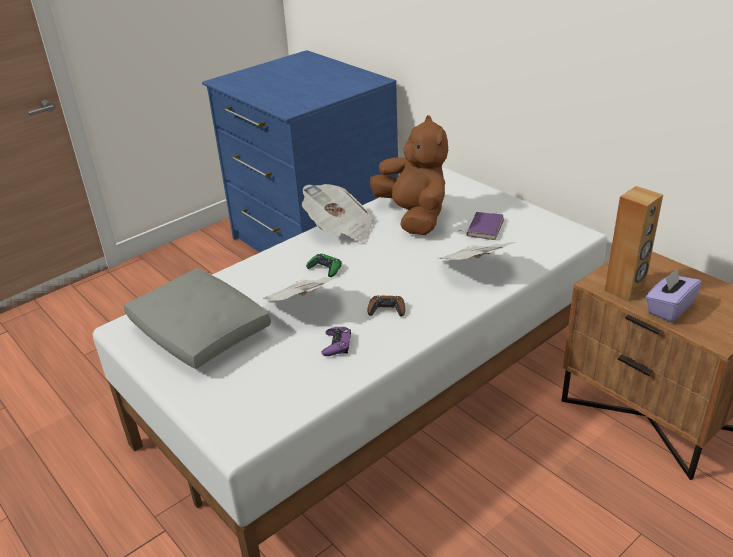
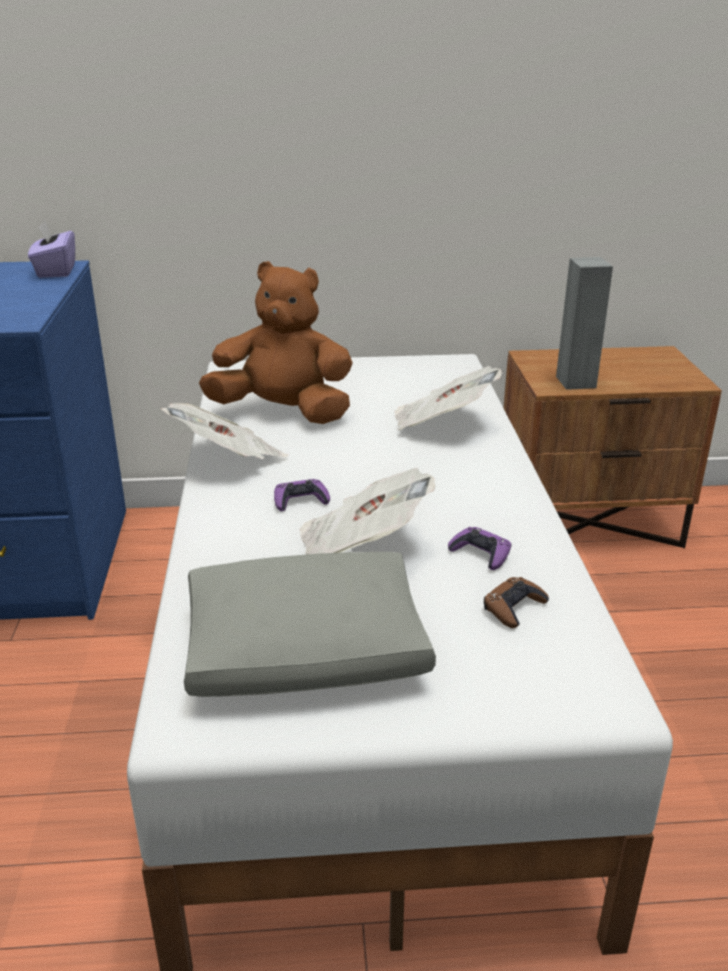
camera: 55 degrees left, 5 degrees down
(325, 268) = (300, 501): green game controller -> purple game controller
(386, 310) = (450, 497): brown game controller -> brown game controller (514, 608)
(483, 228) = (372, 391): purple book -> none
(625, 289) = (576, 382): brown speaker -> grey speaker
(669, 308) = (628, 379): purple tissue box -> purple tissue box (55, 271)

